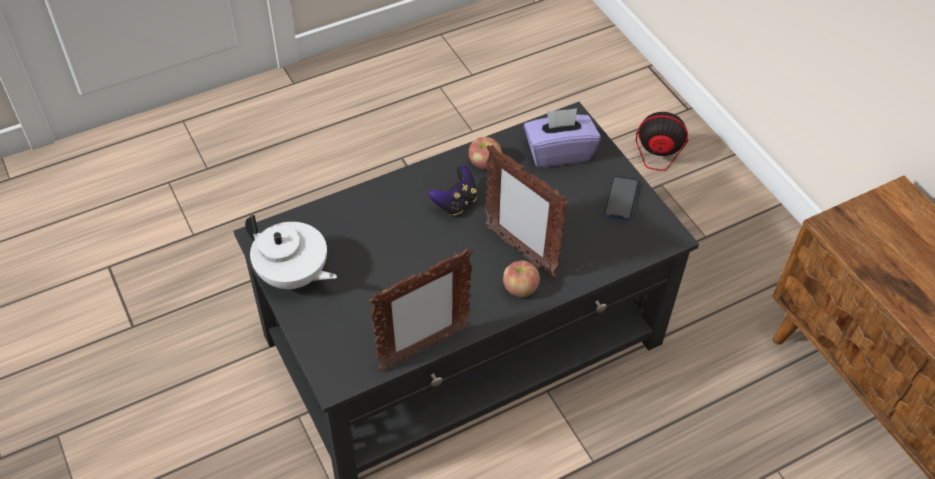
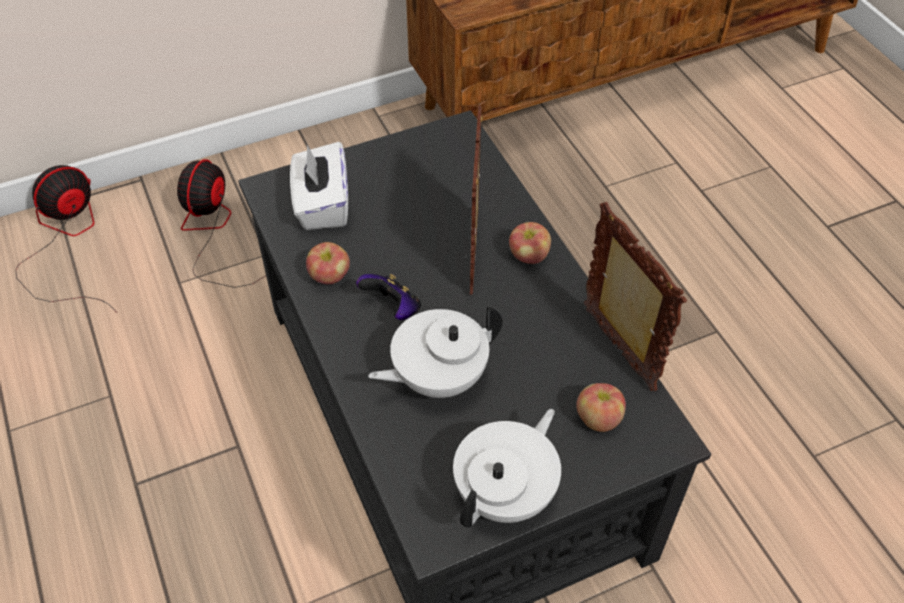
camera: 85 degrees left, 0 degrees up
(356, 333) = (598, 418): none -> apple
(392, 233) = (438, 377): none -> white teapot
(520, 251) = (475, 252): picture frame -> picture frame turned 135 degrees clockwise
(558, 152) = (322, 205): purple tissue box -> white tissue box
(610, 80) = (67, 243): none -> fan
(621, 199) = (404, 160): phone -> none

